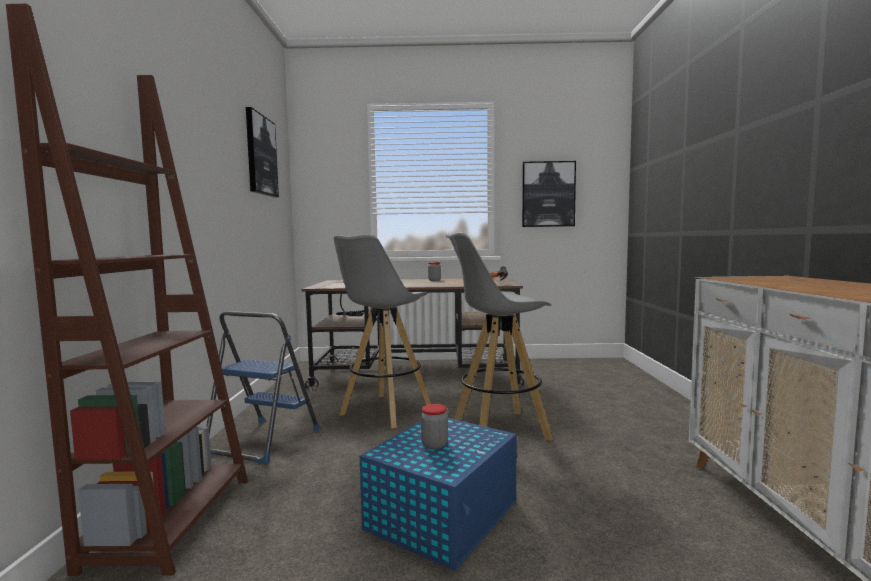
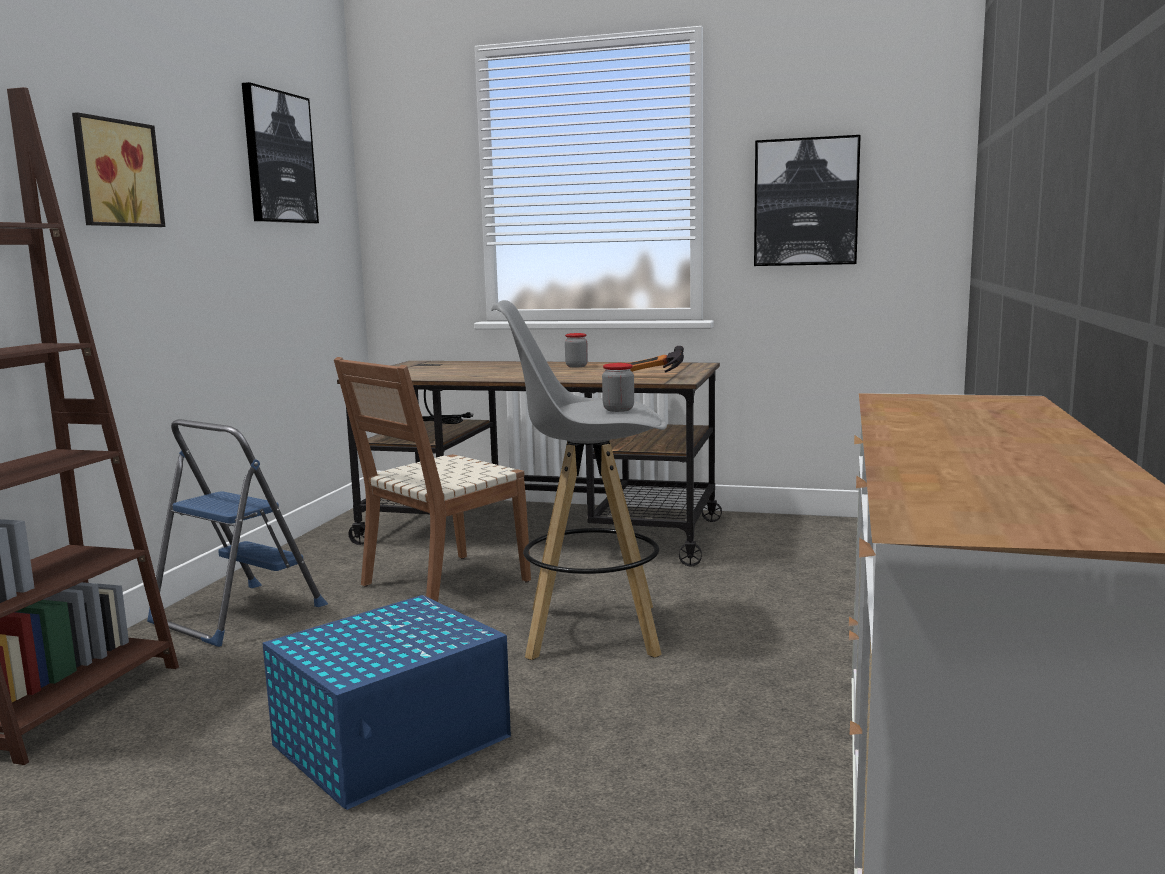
camera: 15 degrees right, 5 degrees up
(187, 147) = (115, 173): none -> picture
(384, 411) = (439, 586): grey stool -> chair
(434, 445) = (373, 638): jar -> jar (618, 409)

